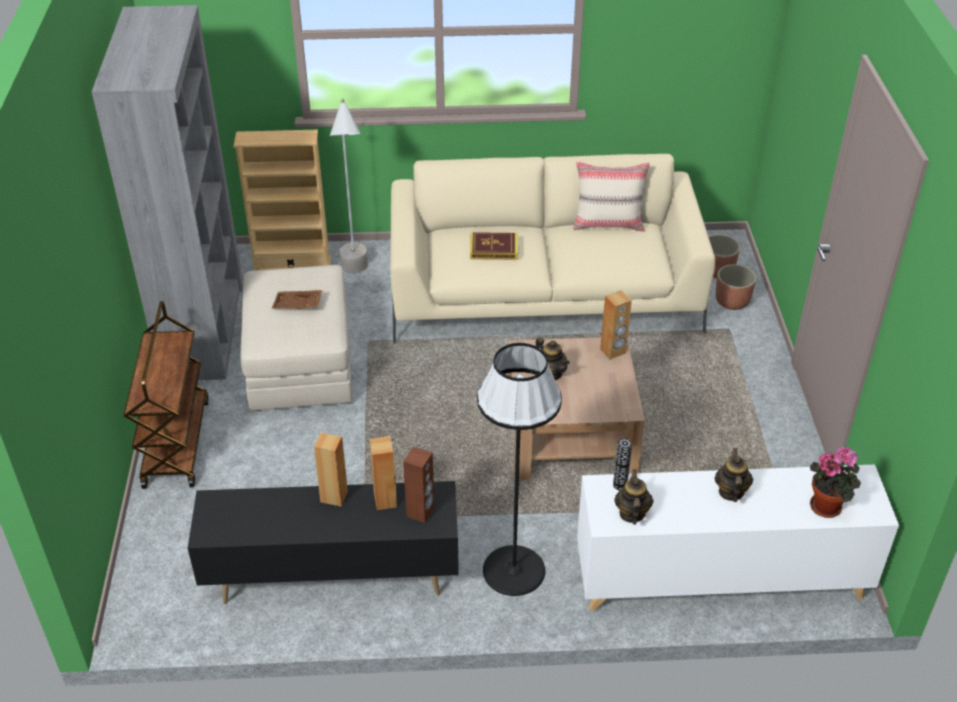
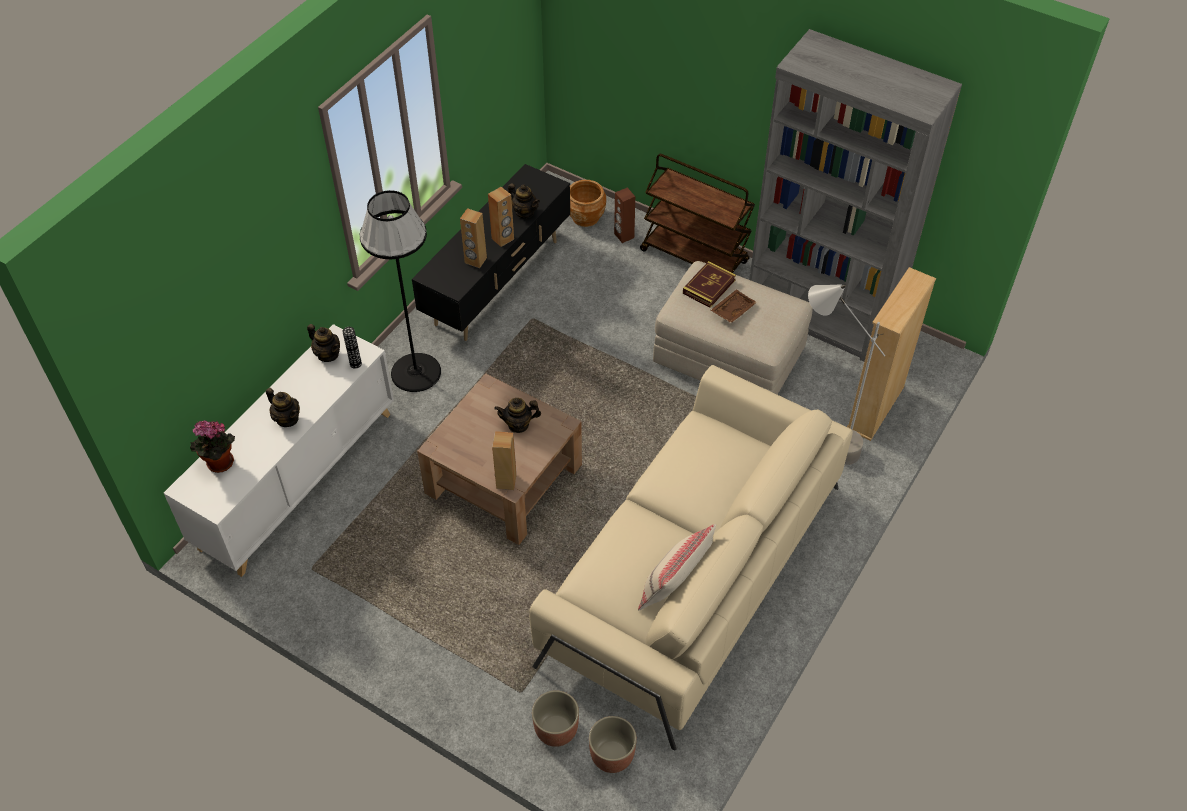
camera: 125 degrees right, 10 degrees up
(167, 560) = (585, 217): none -> brown planter
(276, 502) = (524, 212): none -> teapot
(421, 512) = (449, 272): brown speaker -> brown speaker (624, 236)
(494, 249) = (701, 467): book -> book (709, 286)

